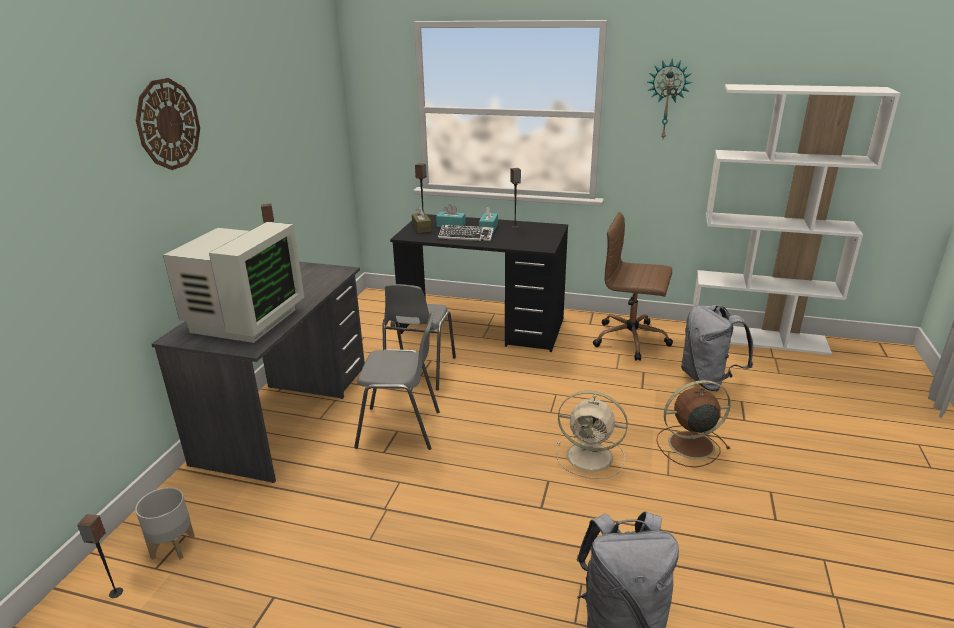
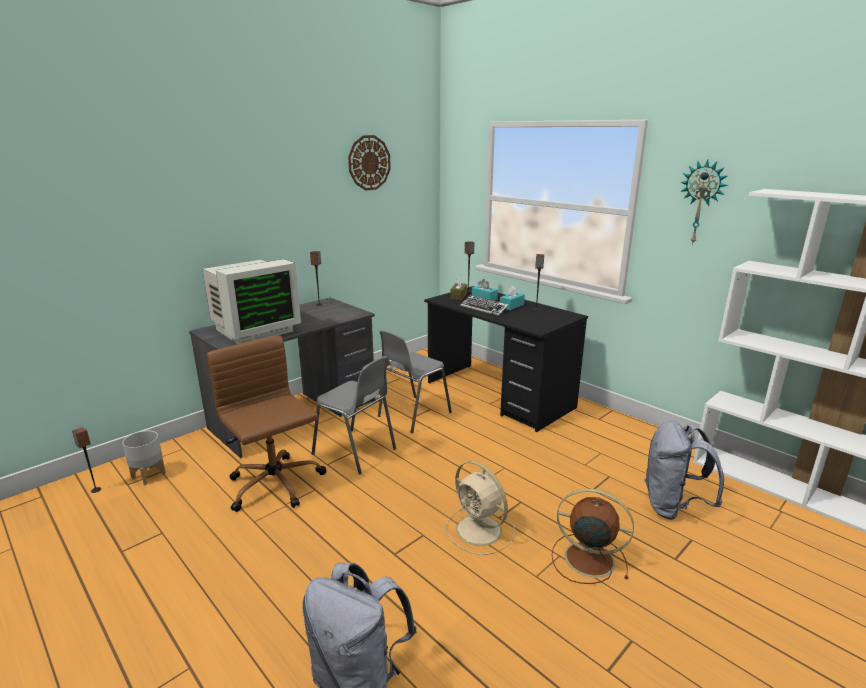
camera: 30 degrees right, 5 degrees down
(168, 124) = (235, 179): wall clock -> wall clock (369, 163)
(632, 340) = (627, 444): brown office chair -> brown office chair (276, 485)

